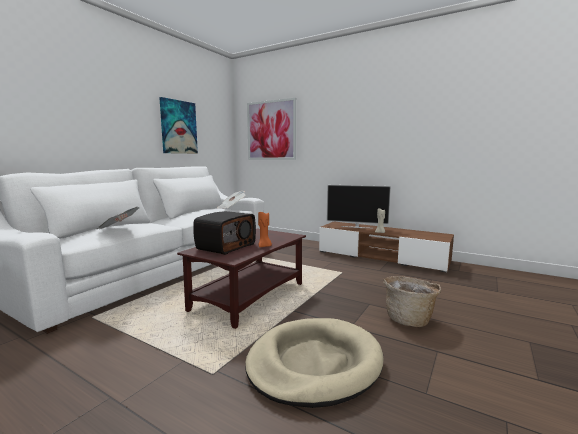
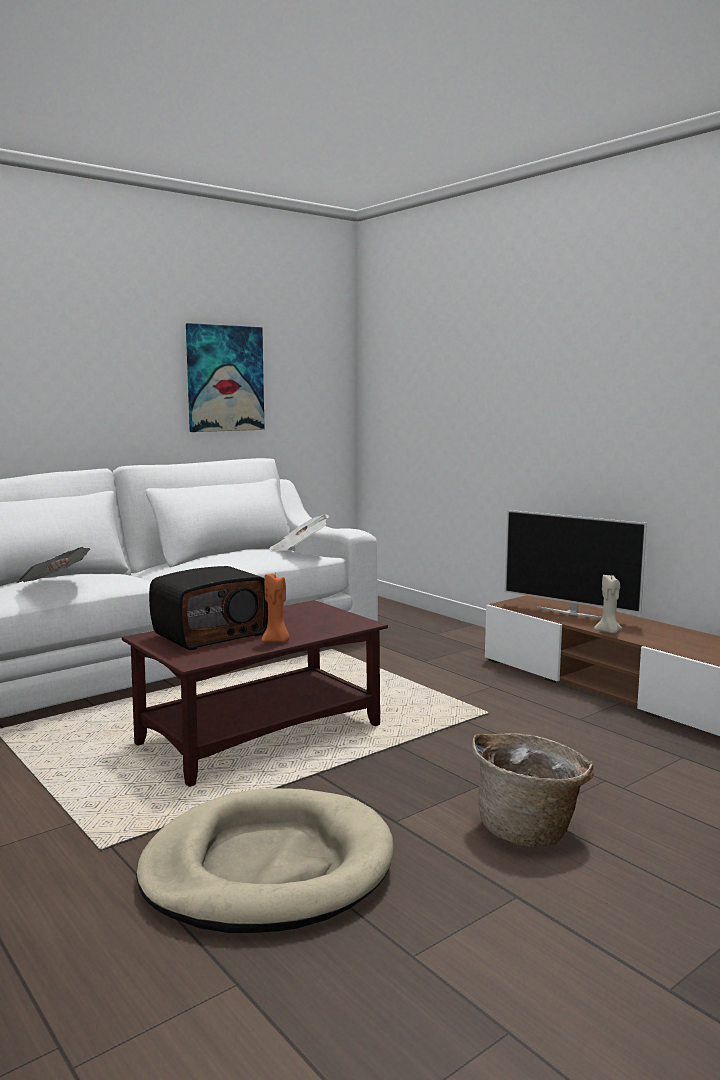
camera: 20 degrees right, 0 degrees up
(271, 130) = (423, 378): picture -> none

